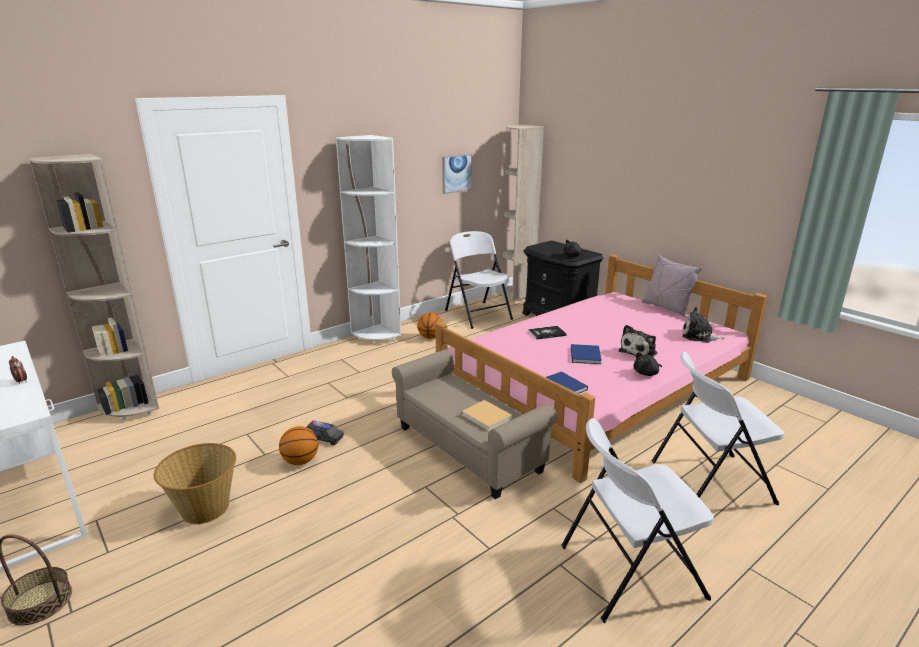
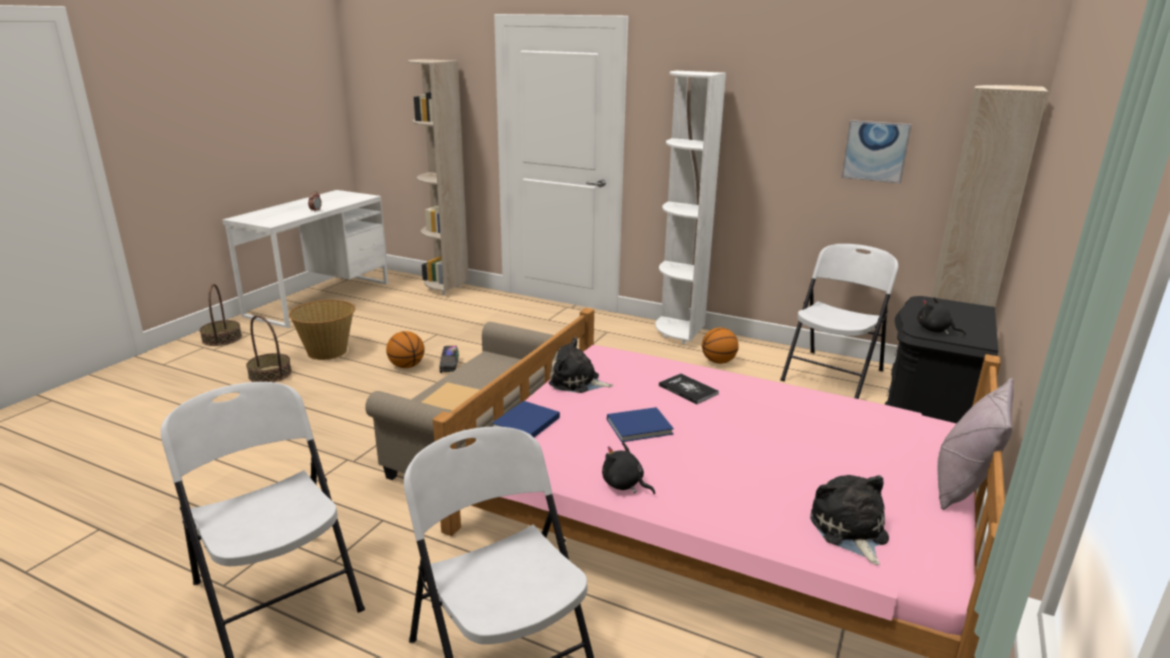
camera: 65 degrees right, 0 degrees up
(218, 557) = (270, 374): none -> basket
(639, 352) = (700, 471): plush toy -> plush toy (577, 382)

